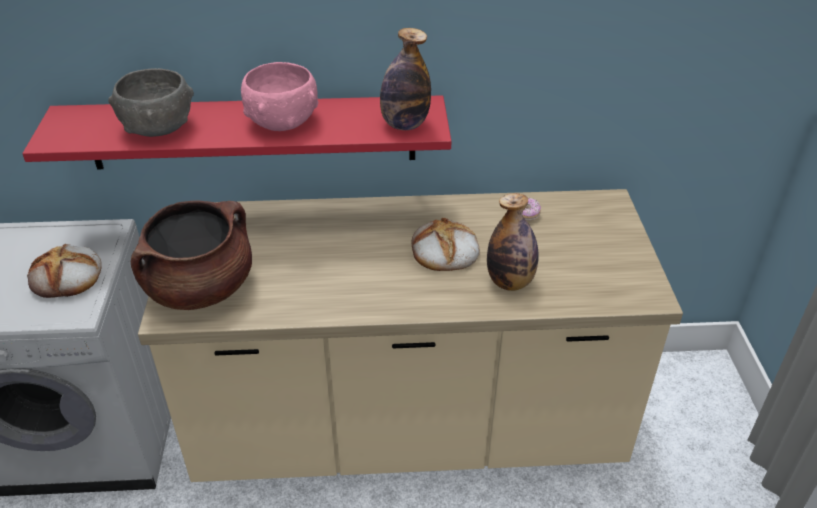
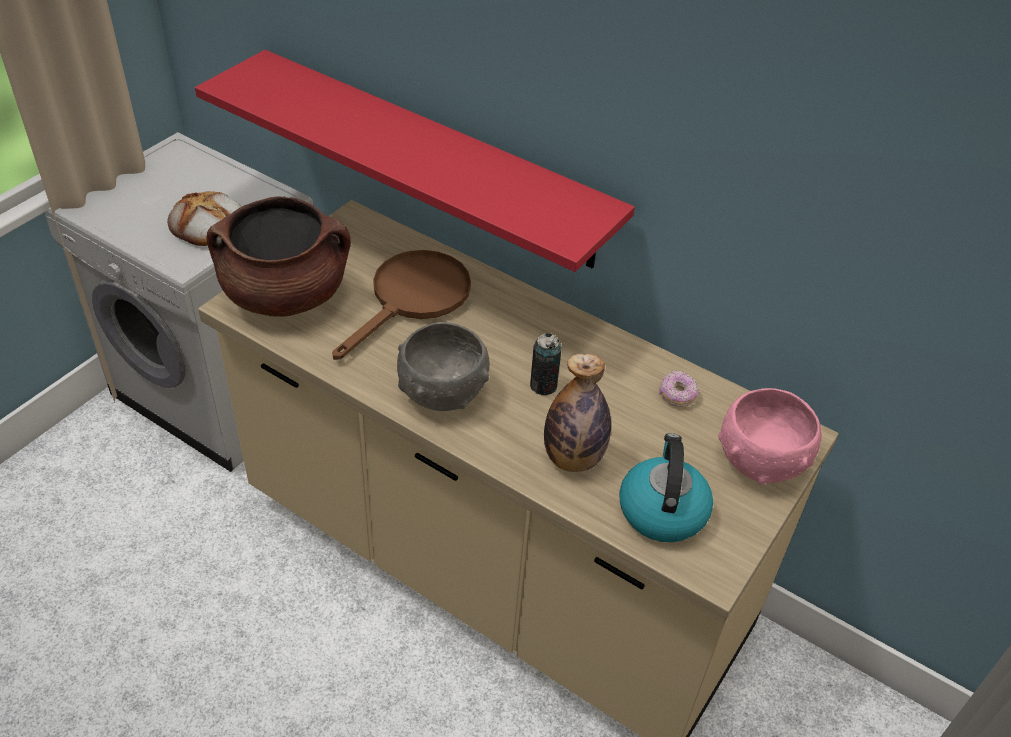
camera: 35 degrees right, 5 degrees up
(159, 128) = (324, 113): grey bowl -> grey bowl (443, 392)
(282, 121) = (437, 158): pink bowl -> pink bowl (761, 460)
(298, 244) = (413, 299): none -> brown frying pan
(404, 124) = (550, 220): bottle -> none
(444, 251) = (543, 386): bread -> can
(590, 281) = (662, 510): none -> kettle

